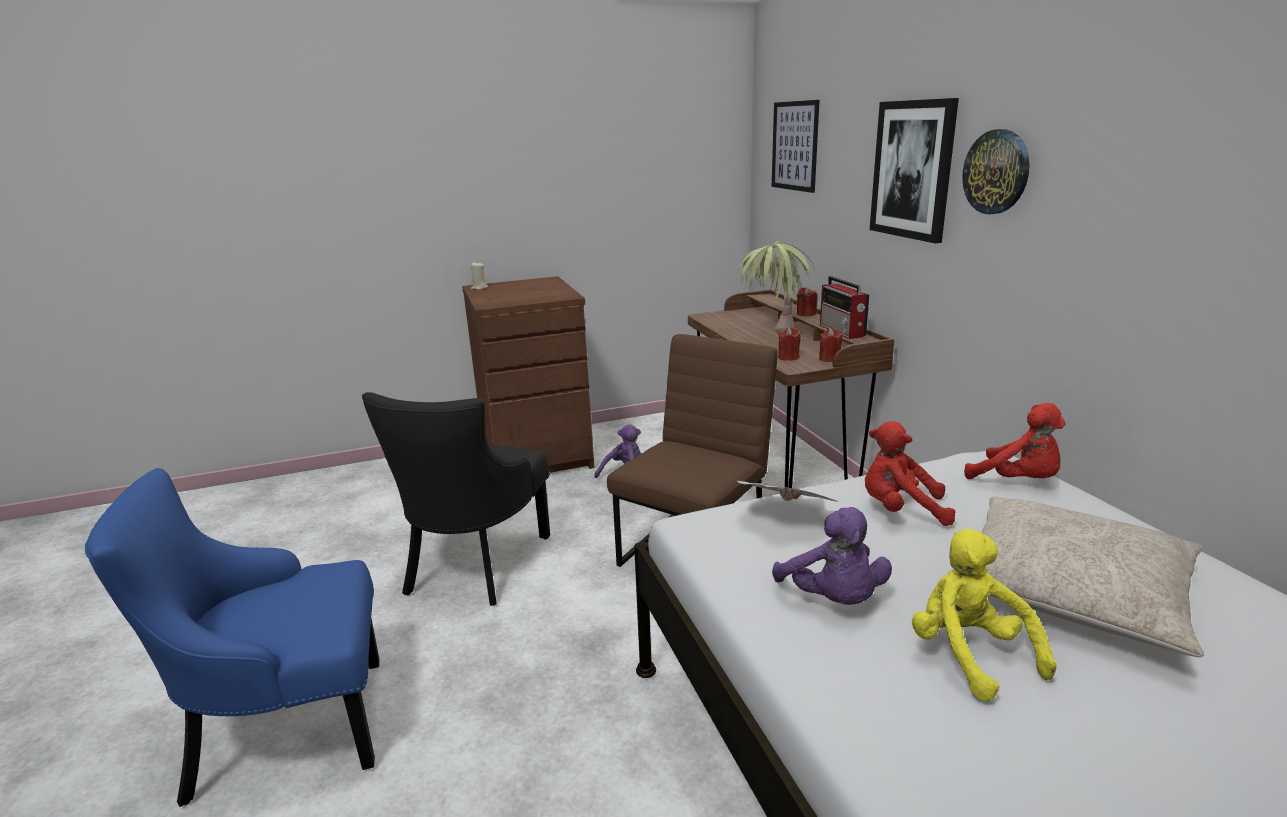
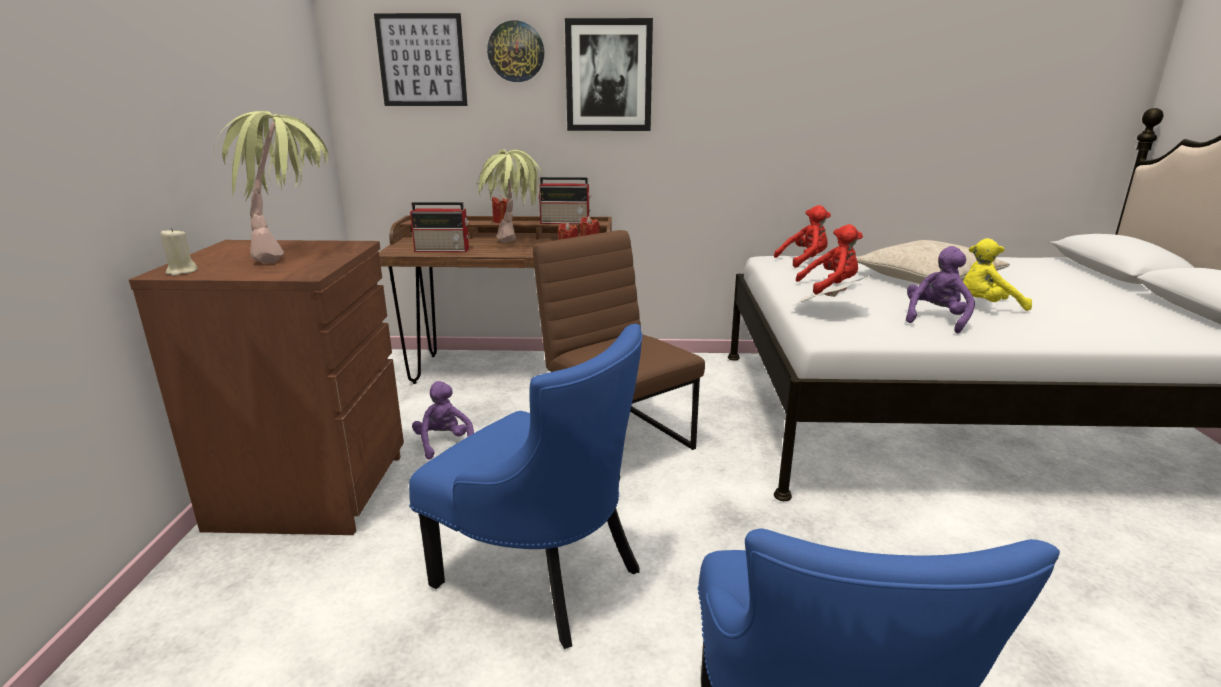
camera: 70 degrees left, 0 degrees up
(477, 562) = (536, 575): black chair -> blue chair
(531, 293) = (292, 254): none -> potted plant
(728, 325) = (443, 250): none -> radio
(833, 599) = (936, 319): purple plush toy -> purple plush toy turned 60 degrees counterclockwise
(900, 510) = (830, 287): red plush toy -> red plush toy turned 135 degrees counterclockwise
(996, 172) = (697, 73): wall clock -> wall clock (516, 51)

